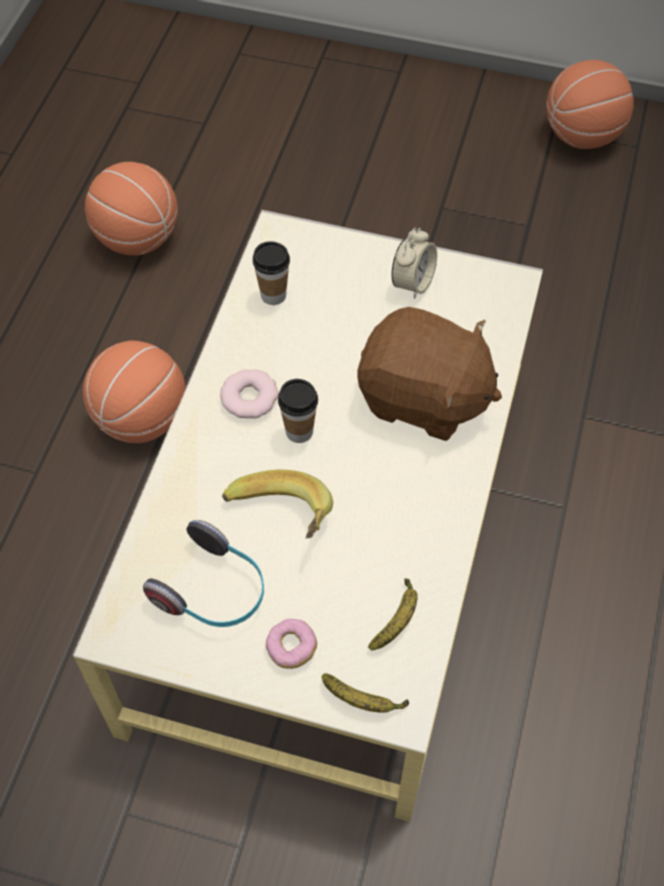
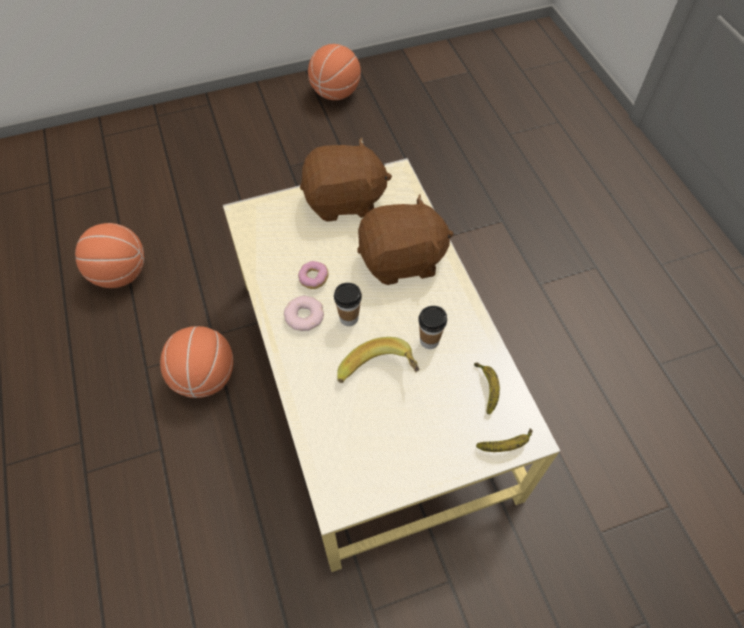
camera: 35 degrees left, 0 degrees up
(213, 591) = (374, 439): headphones -> none
(273, 295) = (270, 250): cup -> cup (429, 341)
(291, 648) = (445, 442): donut -> donut (313, 279)
(412, 283) = (344, 201): alarm clock -> brown plush toy

